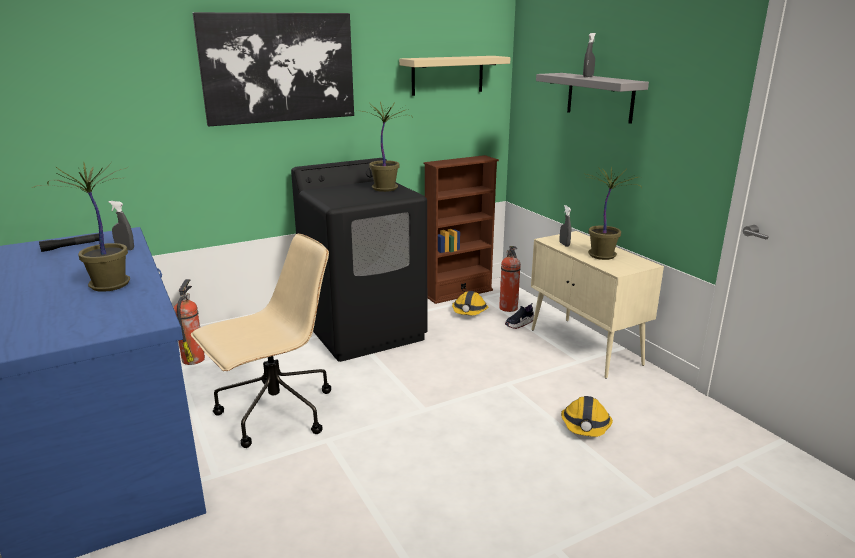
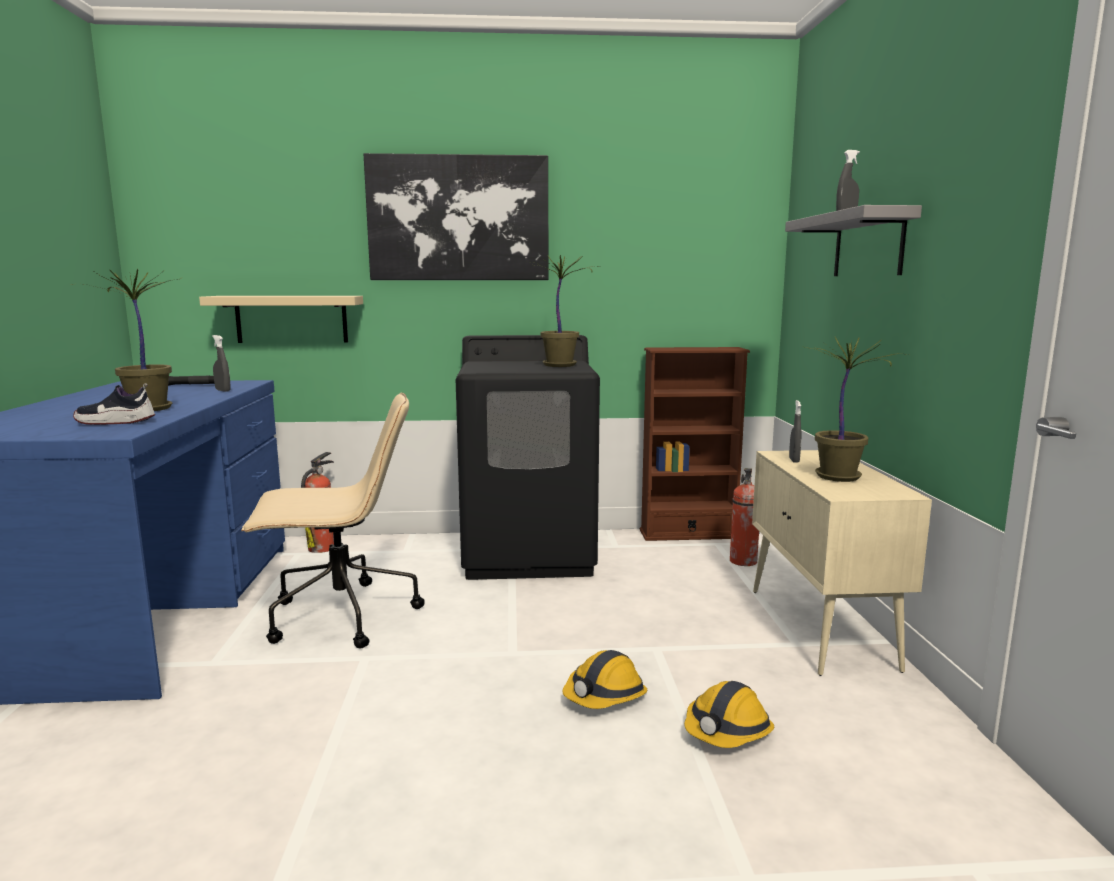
camera: 25 degrees right, 10 degrees down
(447, 75) = (684, 236): beige shelf -> beige shelf (291, 319)
(469, 312) = (683, 556): hard hat -> hard hat (605, 696)
(519, 324) = (742, 581): shoe -> shoe (116, 422)

